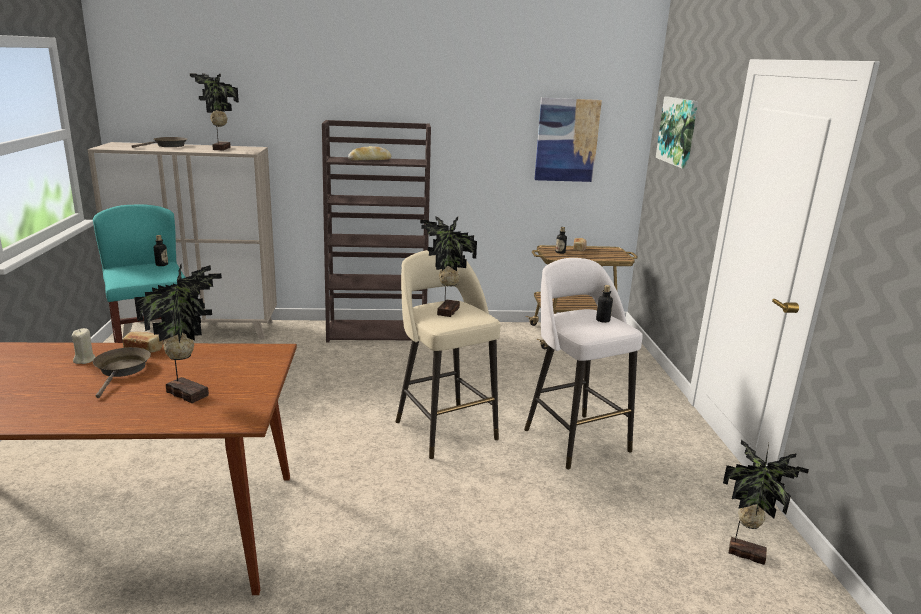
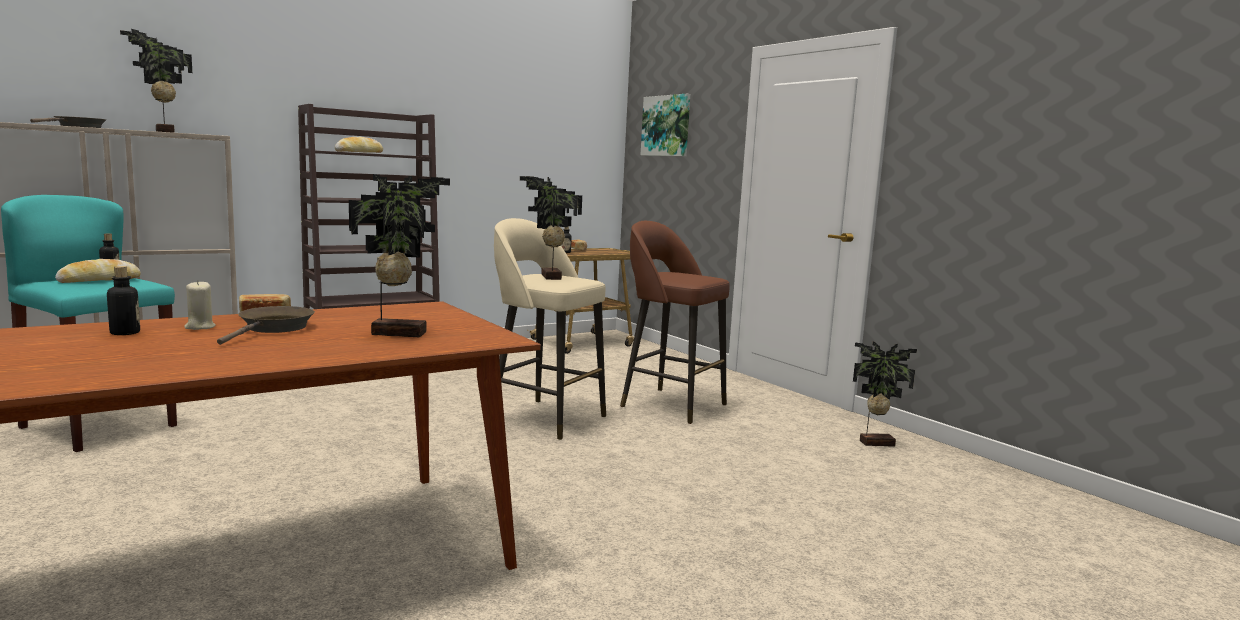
camera: 30 degrees left, 10 degrees down
(122, 370) = (273, 329): brown frying pan -> brown frying pan turned 45 degrees clockwise
(147, 270) = (99, 280): none -> bread
(567, 140) = (554, 140): picture -> none
(574, 439) = (670, 404): white stool -> brown stool
(603, 320) = (691, 274): bottle -> bottle (125, 333)

